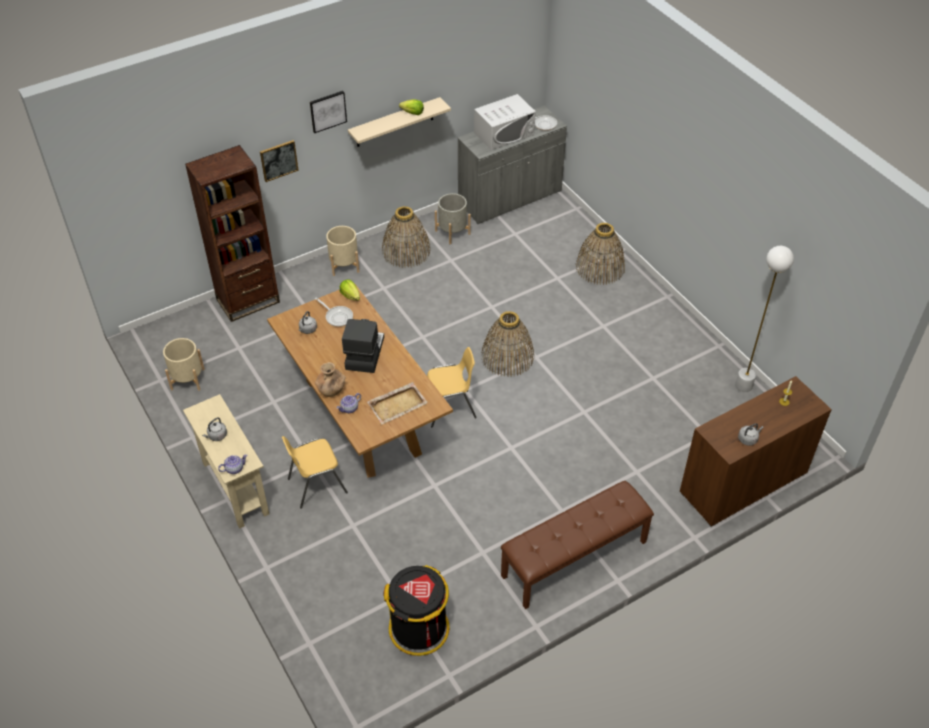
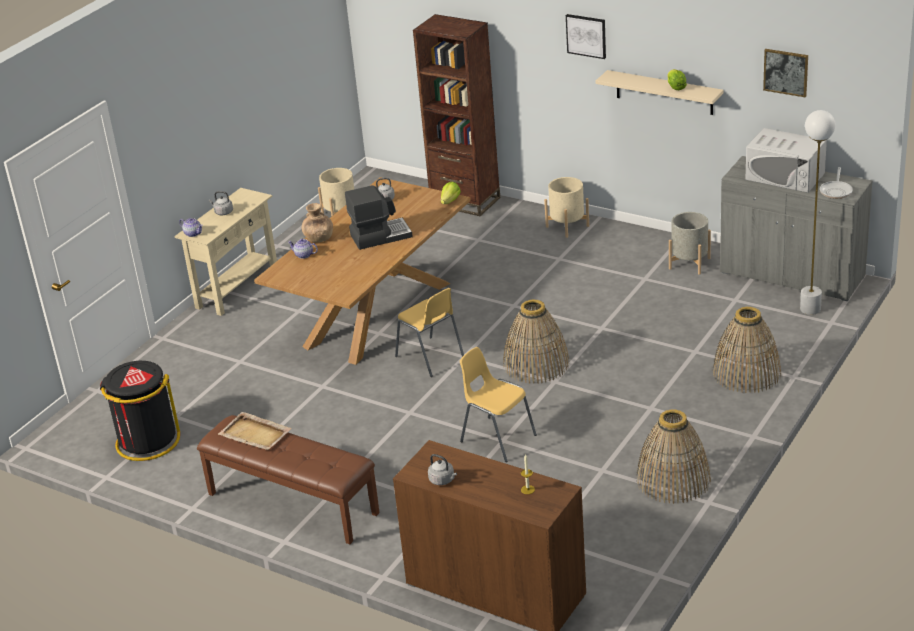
camera: 65 degrees right, 15 degrees down
(278, 160) = (530, 65): picture -> picture (786, 72)
(316, 485) = (271, 325): yellow chair -> yellow chair (497, 438)
(337, 317) = (415, 206): frying pan -> none
(398, 404) = (330, 275): beige tray -> beige tray (255, 434)
(406, 251) = (627, 249): basket -> basket (673, 480)
(743, 386) = (658, 543): white floor lamp -> white floor lamp (810, 309)

